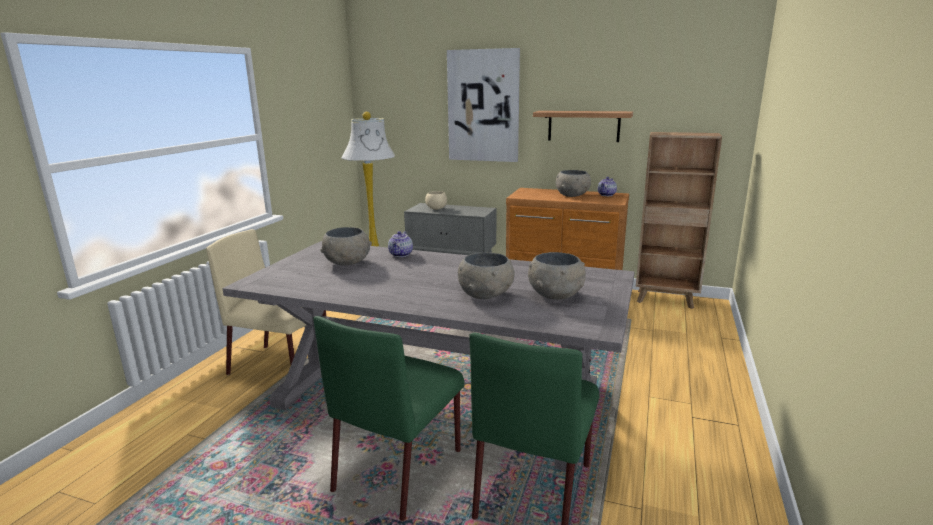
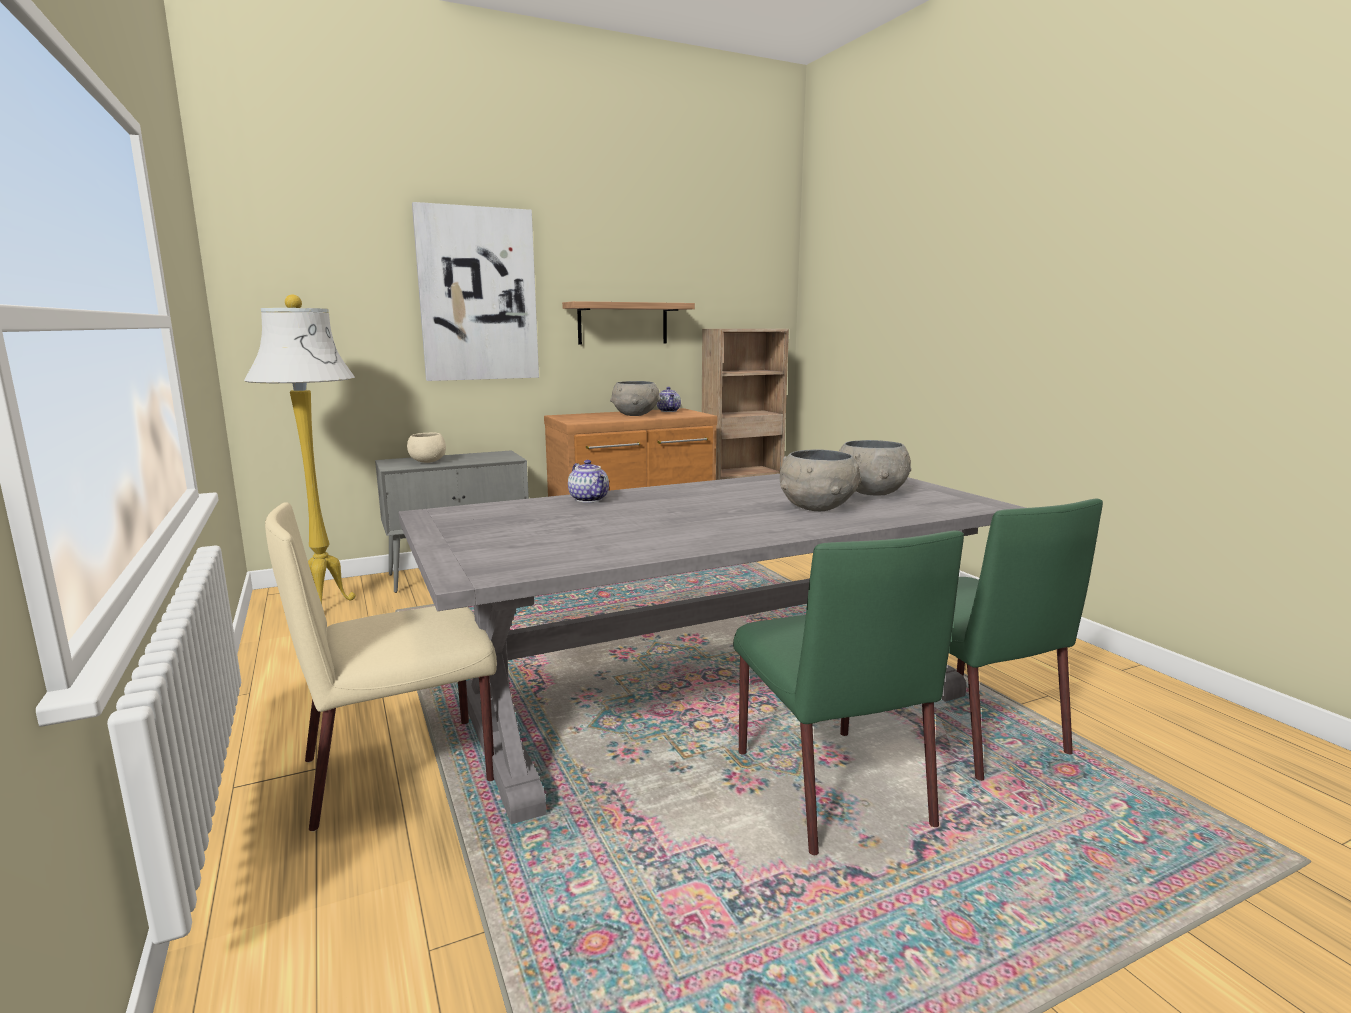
camera: 45 degrees left, 5 degrees down
(347, 263) = (545, 521): grey bowl -> none

